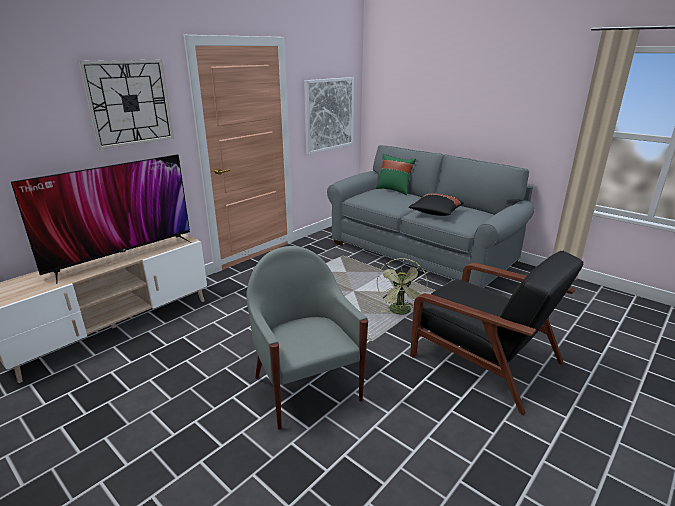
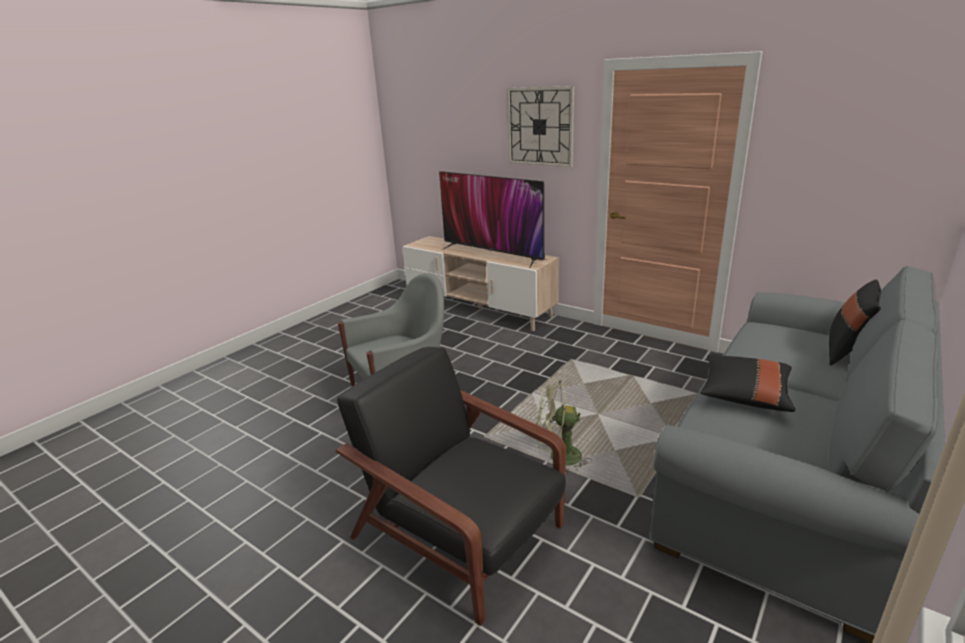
camera: 85 degrees right, 0 degrees up
(329, 114) = (851, 184): picture -> none
(394, 190) = (847, 353): green pillow -> black pillow
(482, 358) = (461, 534): black armchair -> black armchair turned 90 degrees clockwise

